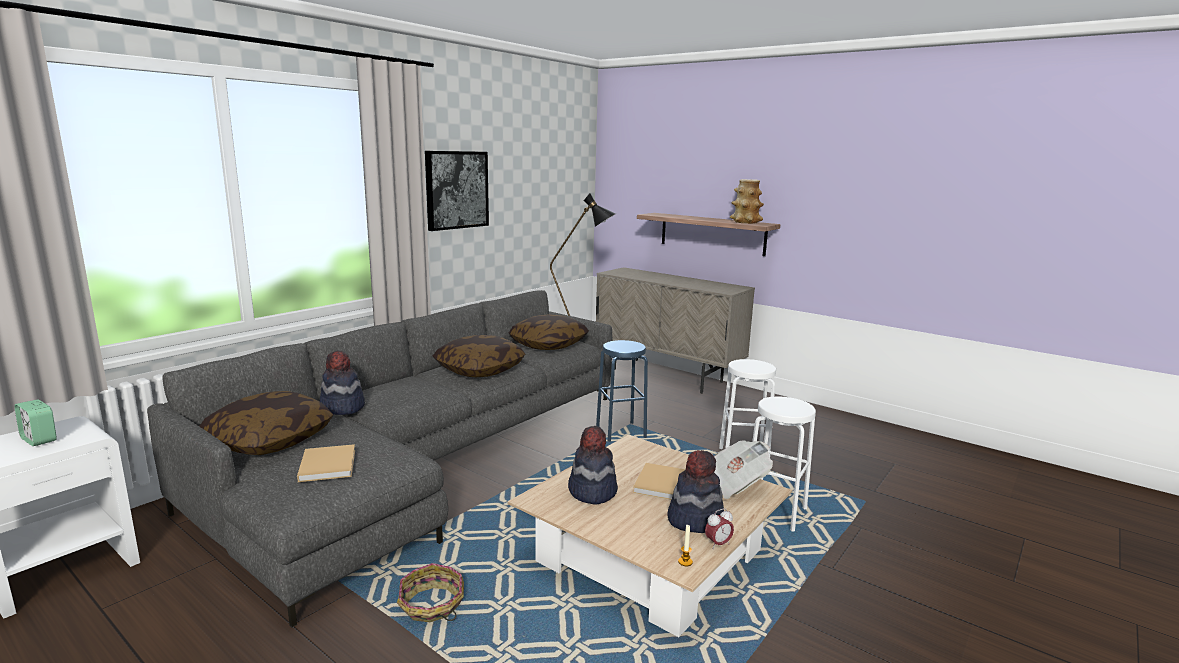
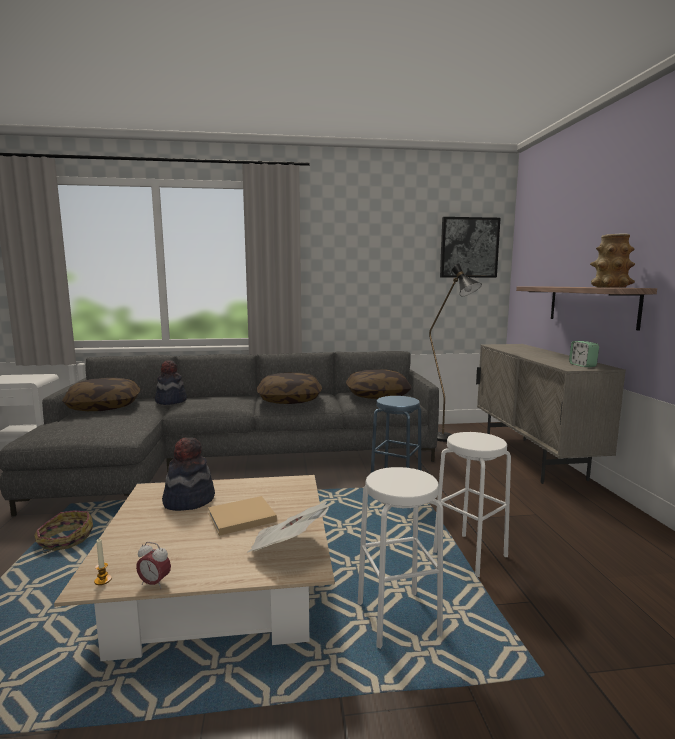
camera: 45 degrees right, 5 degrees down
(39, 439) = (18, 378): alarm clock -> alarm clock (582, 365)
(328, 464) = (85, 423): beige book -> none
(456, 190) = (339, 262): picture -> picture (469, 248)
(694, 519) = (193, 555): hat -> none

